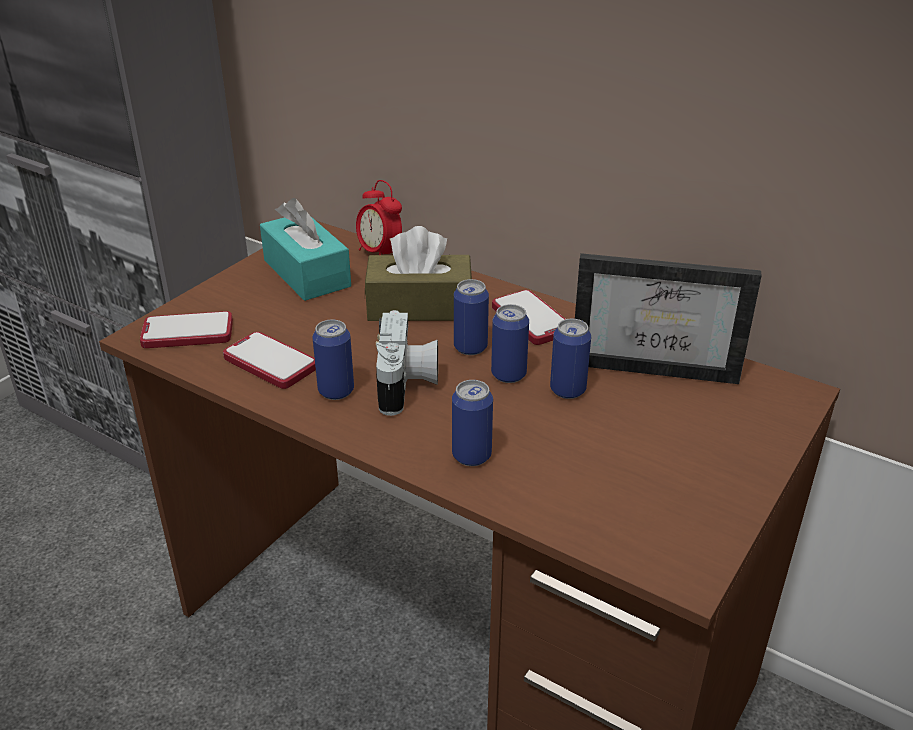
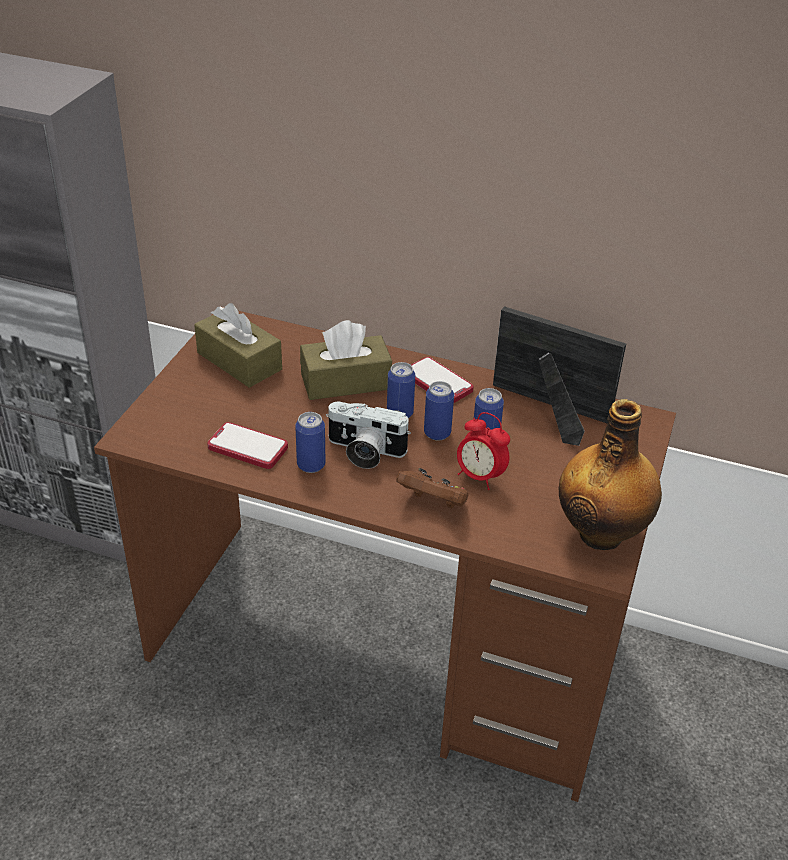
camera: 15 degrees left, 5 degrees up
(187, 332) = (166, 429): phone -> none
(306, 273) = (239, 361): turquoise tissue box -> brown tissue box
(380, 254) = (293, 335): alarm clock -> alarm clock (479, 477)
(407, 384) = (364, 452): camera -> camera turned 120 degrees clockwise
(471, 455) = (433, 503): can -> brown game controller
(657, 363) = (543, 408): picture frame -> picture frame turned 150 degrees counterclockwise
(693, 526) = (602, 532): none -> bottle

